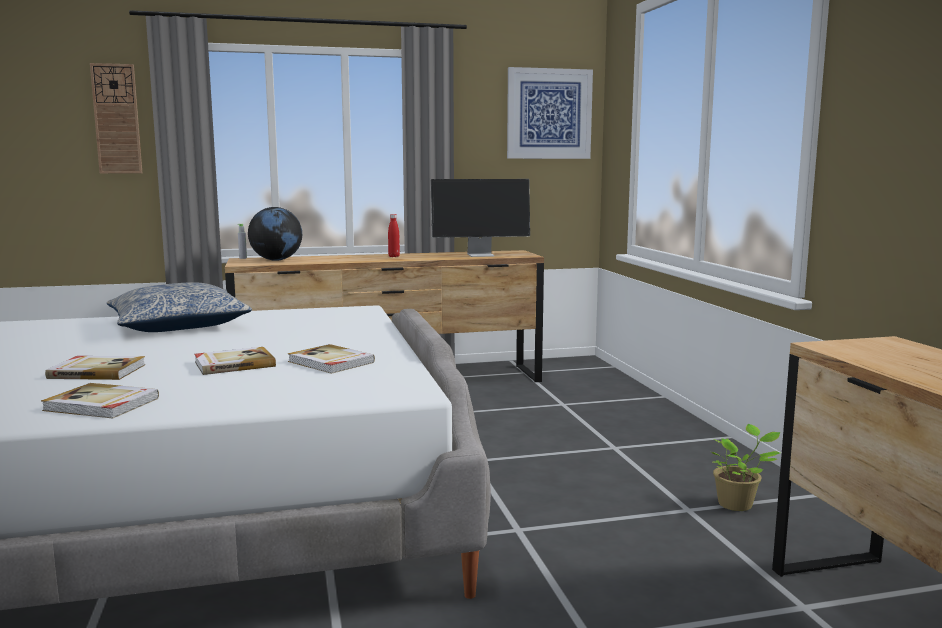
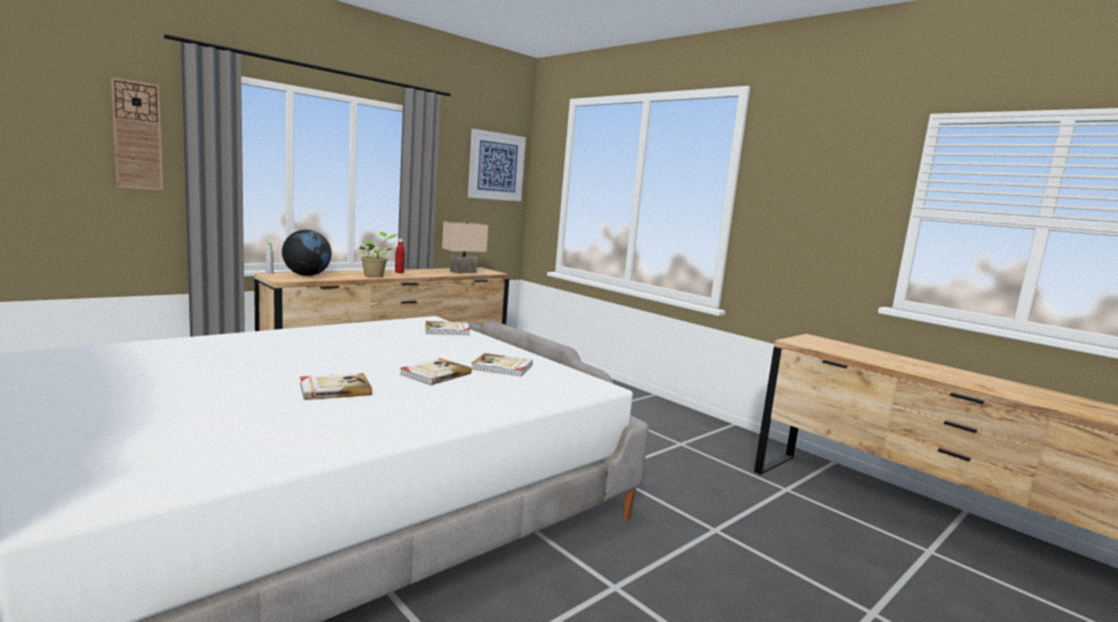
camera: 30 degrees left, 0 degrees up
(101, 405) = (408, 418): book -> book (447, 330)
(179, 325) = (308, 340): pillow -> none
(481, 255) = (462, 272): monitor -> beige table lamp
(737, 504) = (701, 436): potted plant -> potted plant (375, 276)

